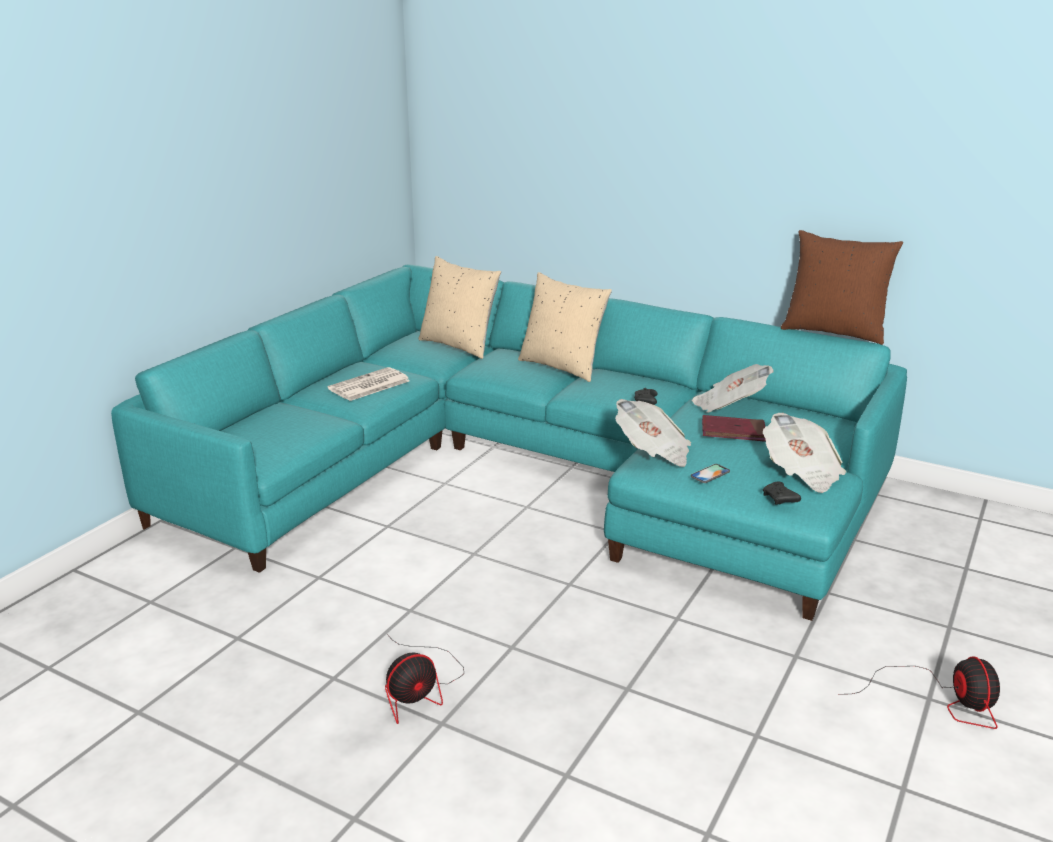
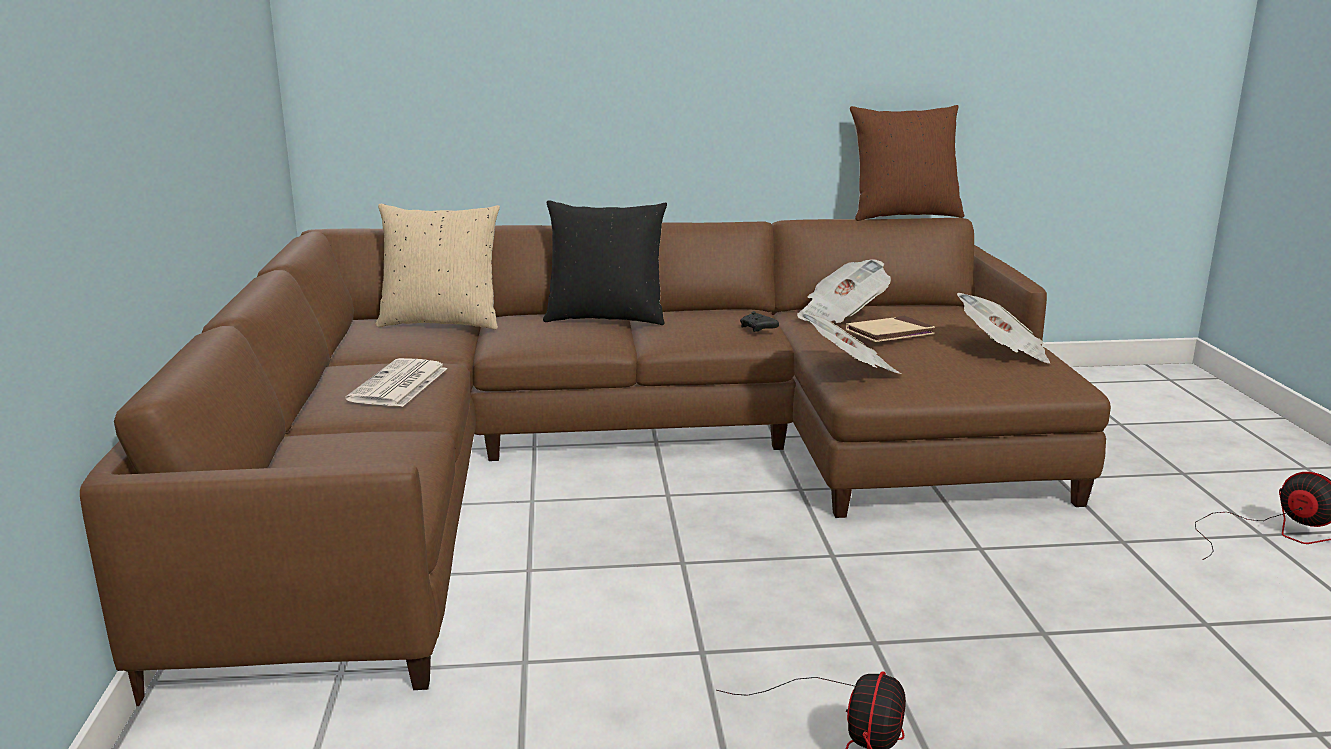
camera: 35 degrees left, 5 degrees down
(526, 471) = (613, 460): turquoise sofa -> brown sofa
(562, 366) = (606, 318): beige pillow -> black pillow
(710, 474) = (936, 373): phone -> none
(733, 431) = (889, 333): red book -> beige book
(780, 499) = (1029, 378): black game controller -> none

